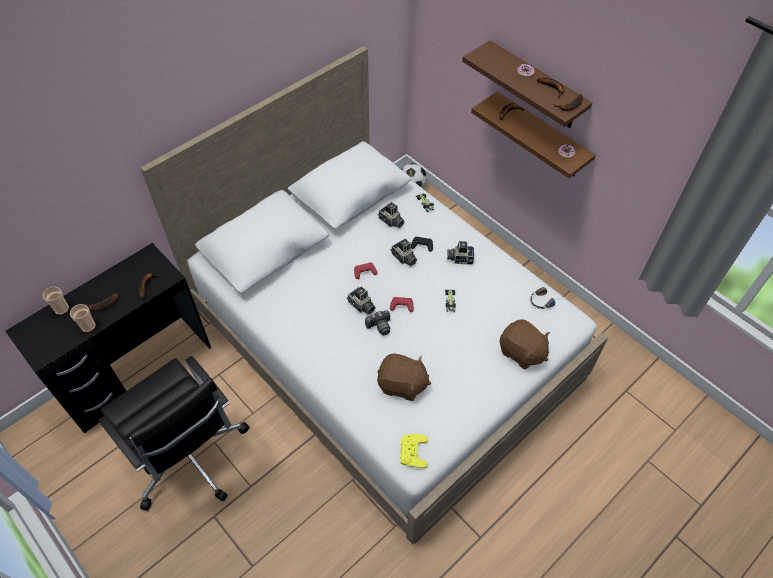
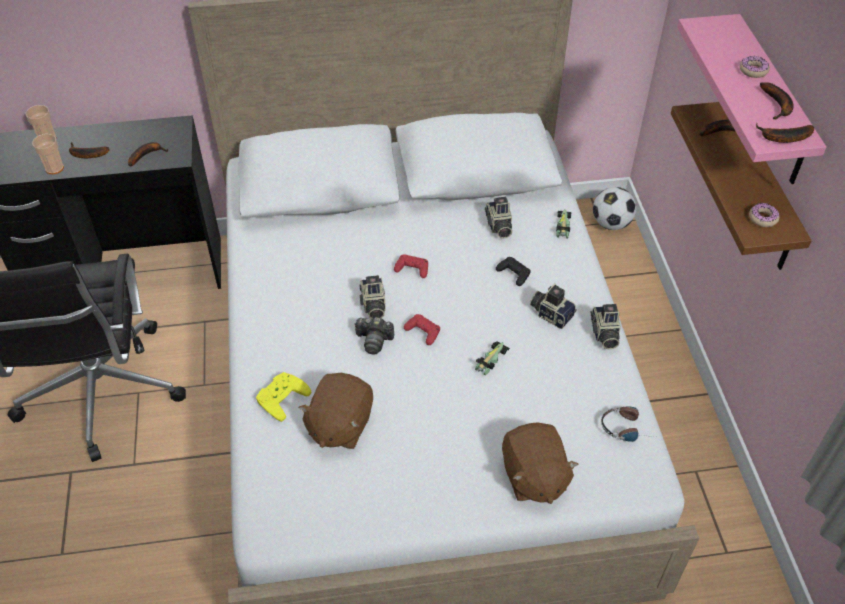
camera: 35 degrees right, 5 degrees down
(402, 385) = (339, 425): brown plush toy -> brown plush toy turned 60 degrees clockwise
(403, 258) = (476, 277): camera -> camera (604, 334)
(411, 451) = (278, 511): yellow game controller -> yellow game controller (280, 396)
(535, 86) = (770, 103): brown shelf -> pink shelf

